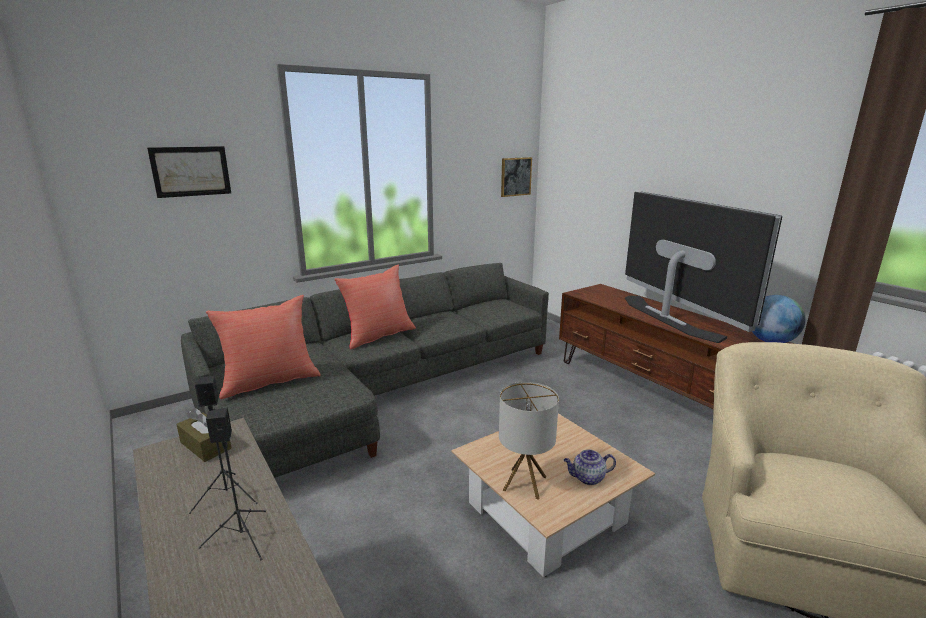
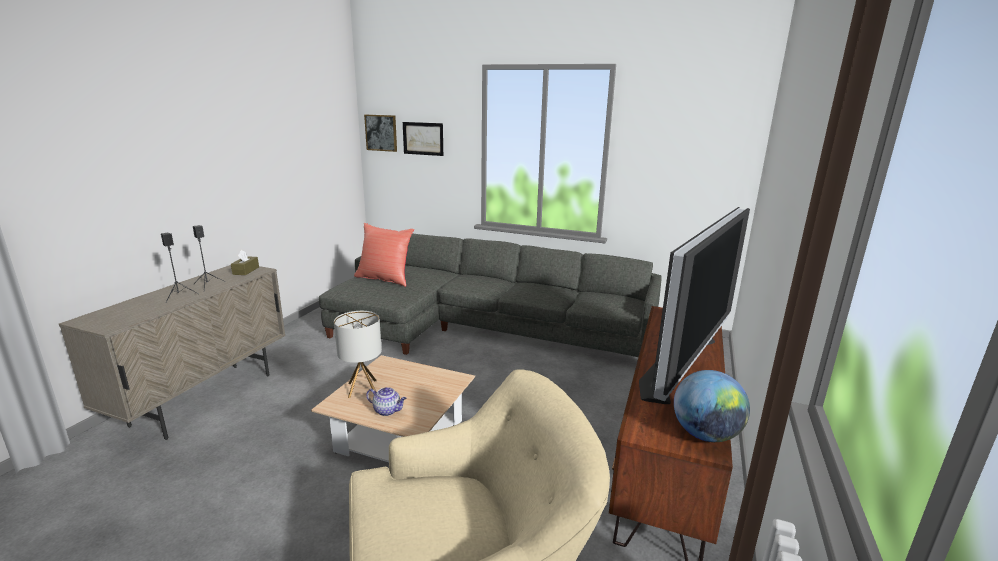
camera: 55 degrees right, 0 degrees up
(378, 335) = (485, 282): red pillow -> none
(515, 176) = (721, 174): picture -> picture (381, 133)
(587, 478) = (387, 410): teapot -> teapot turned 150 degrees clockwise

